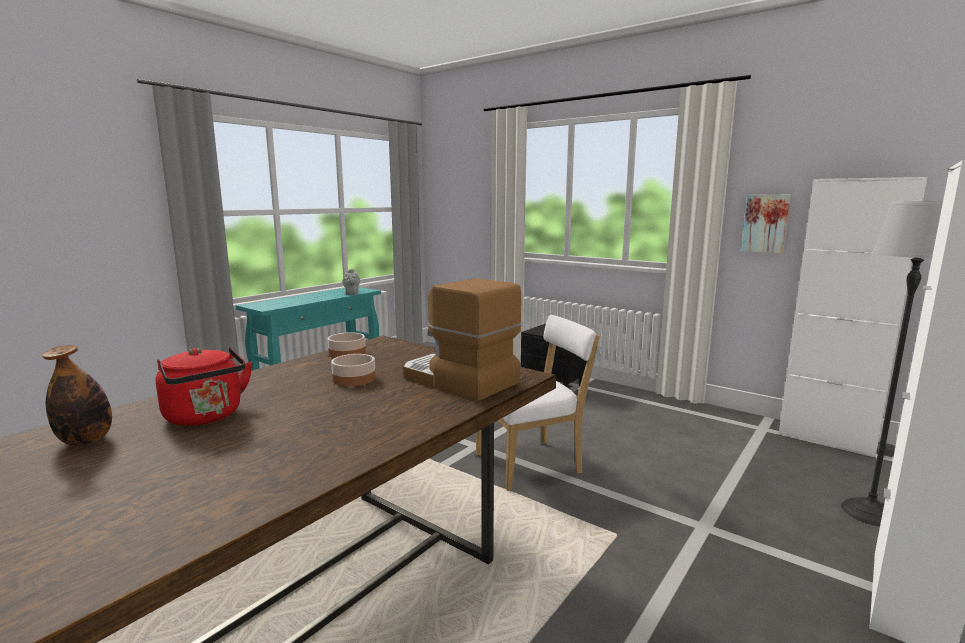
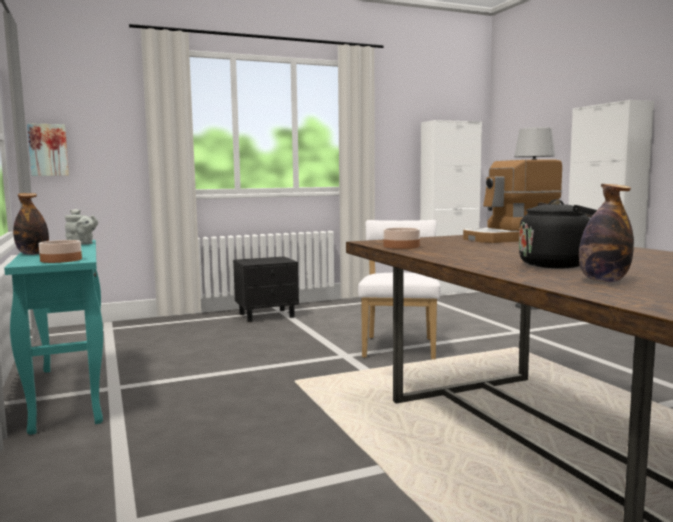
camera: 60 degrees left, 5 degrees down
(206, 417) = (557, 265): red kettle -> black kettle
(295, 297) = (33, 254): none -> bottle
(354, 378) = (483, 247): bowl -> bowl (61, 260)
(765, 223) = (394, 152): picture -> picture (48, 150)

